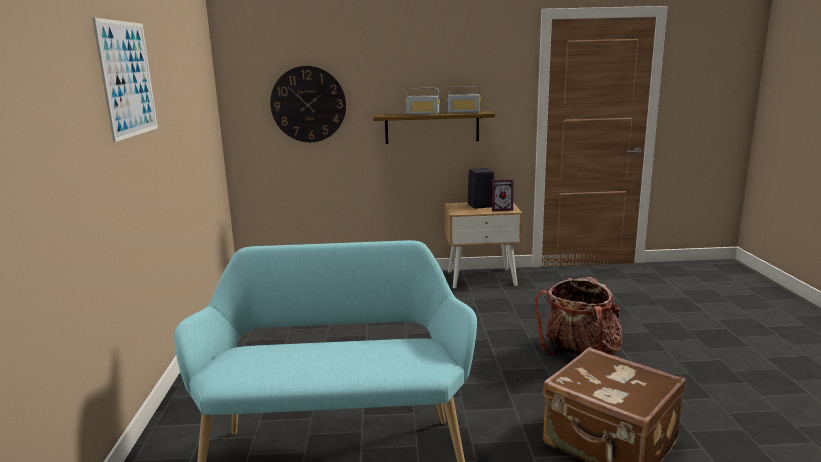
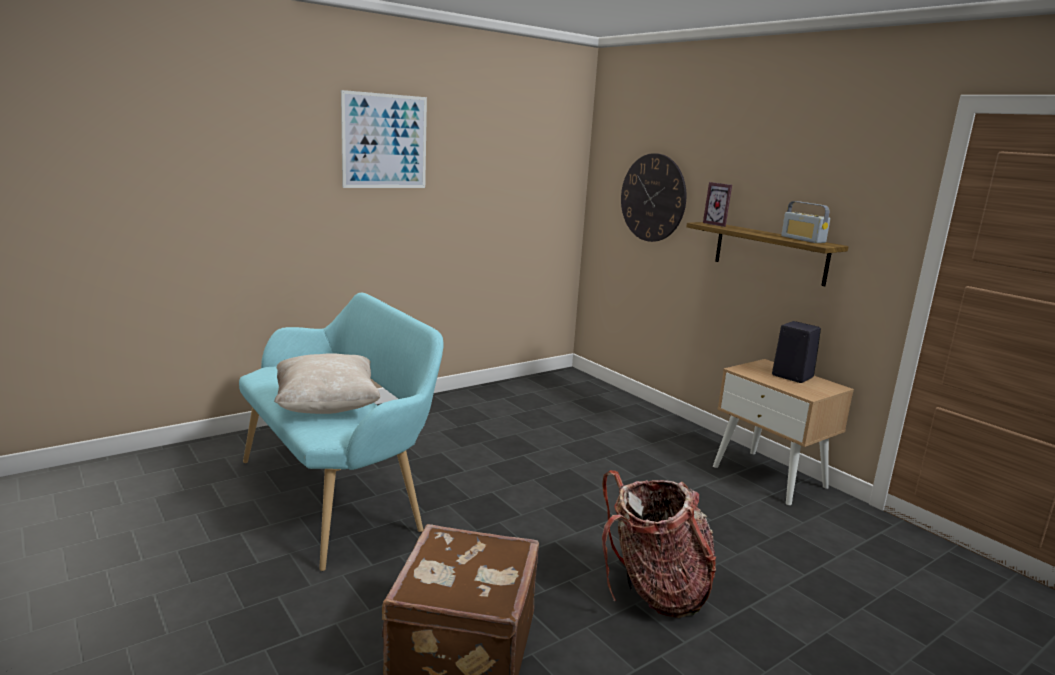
camera: 55 degrees right, 0 degrees up
(362, 357) = (327, 407): none -> beige pillow
(423, 114) = (751, 231): radio -> none
(501, 209) = (800, 388): picture frame -> picture frame (718, 224)

